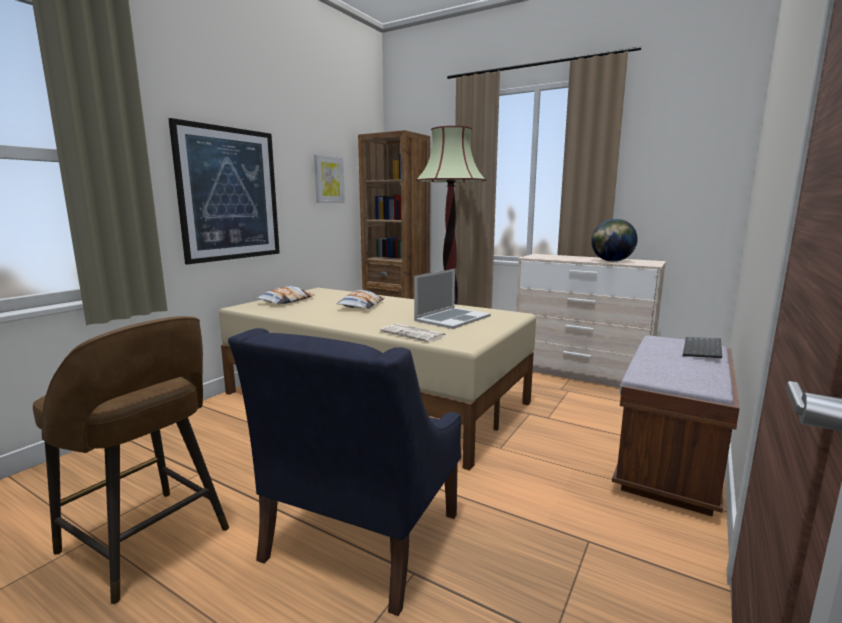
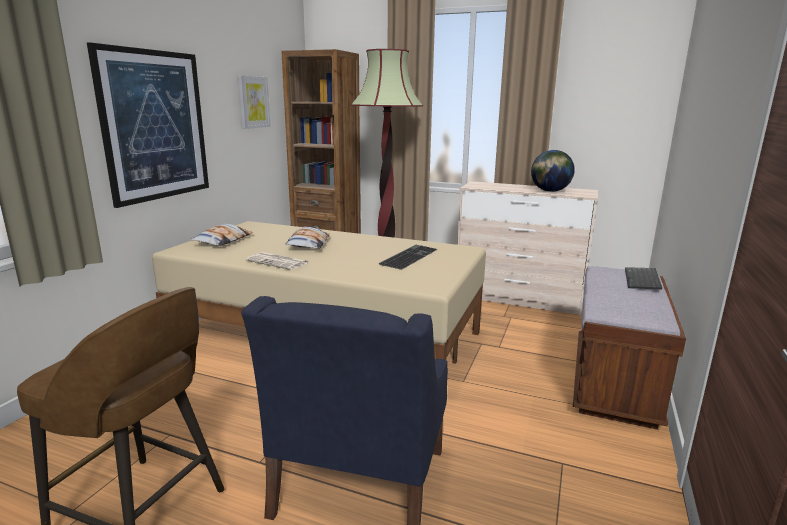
camera: 10 degrees left, 5 degrees up
(414, 334) = (379, 277): newspaper -> newspaper (278, 262)
(452, 318) = (408, 256): laptop -> keyboard

